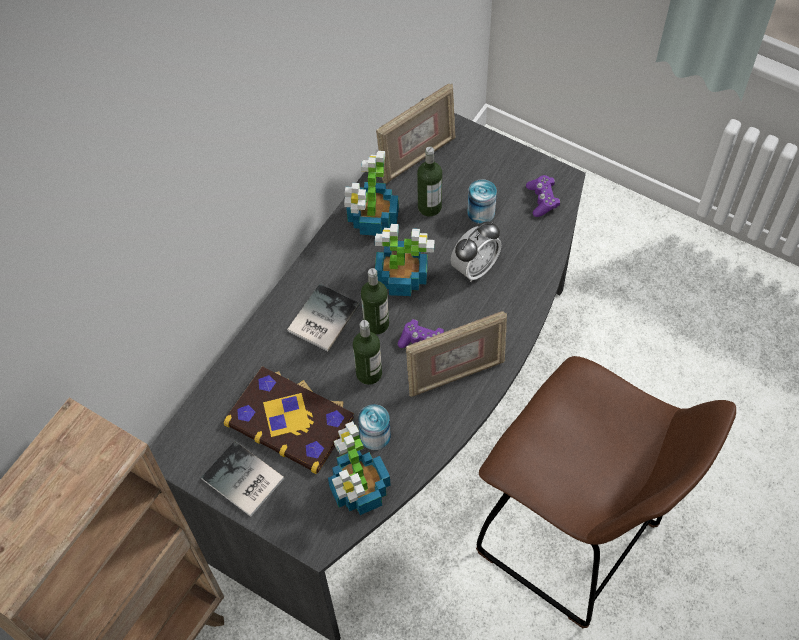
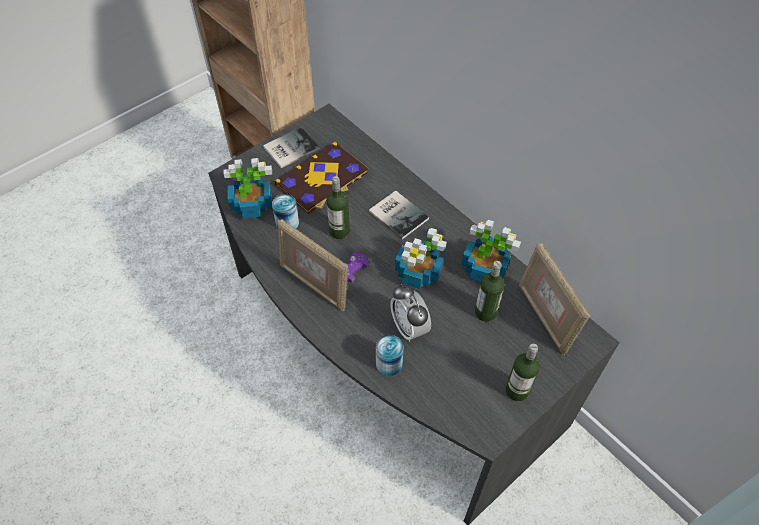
camera: 105 degrees right, 5 degrees down
(376, 324) = (380, 246): bottle -> bottle (517, 390)
(455, 374) = (314, 285): picture frame -> picture frame turned 45 degrees counterclockwise
(481, 212) = (468, 350): can -> can (389, 363)
(542, 200) = (468, 407): purple game controller -> none
(572, 542) = (236, 444): brown stool -> none

